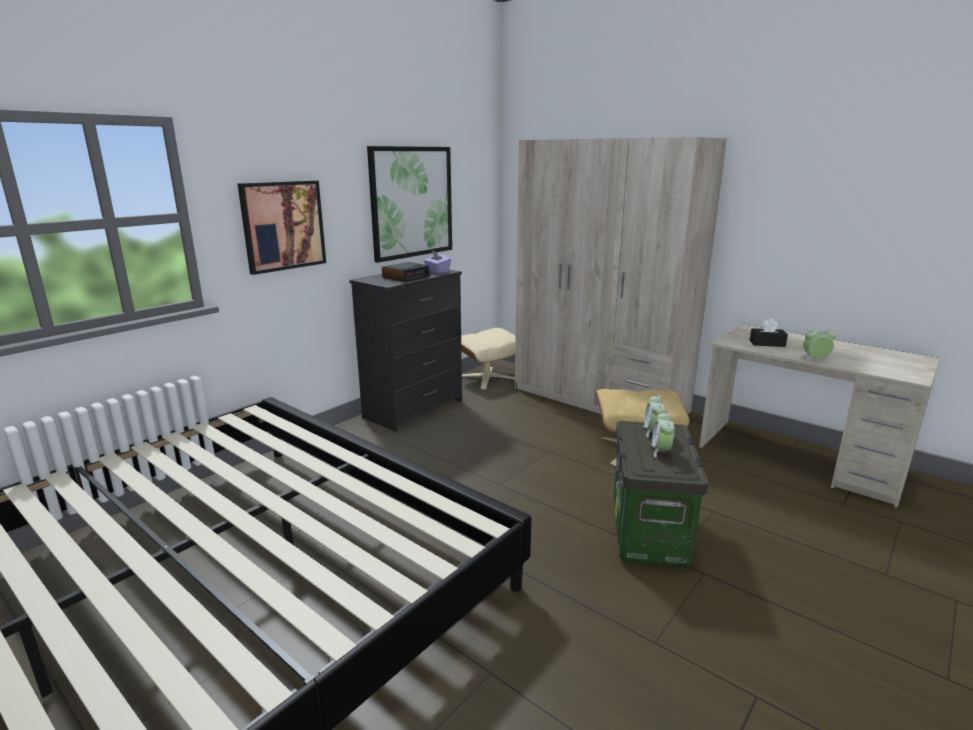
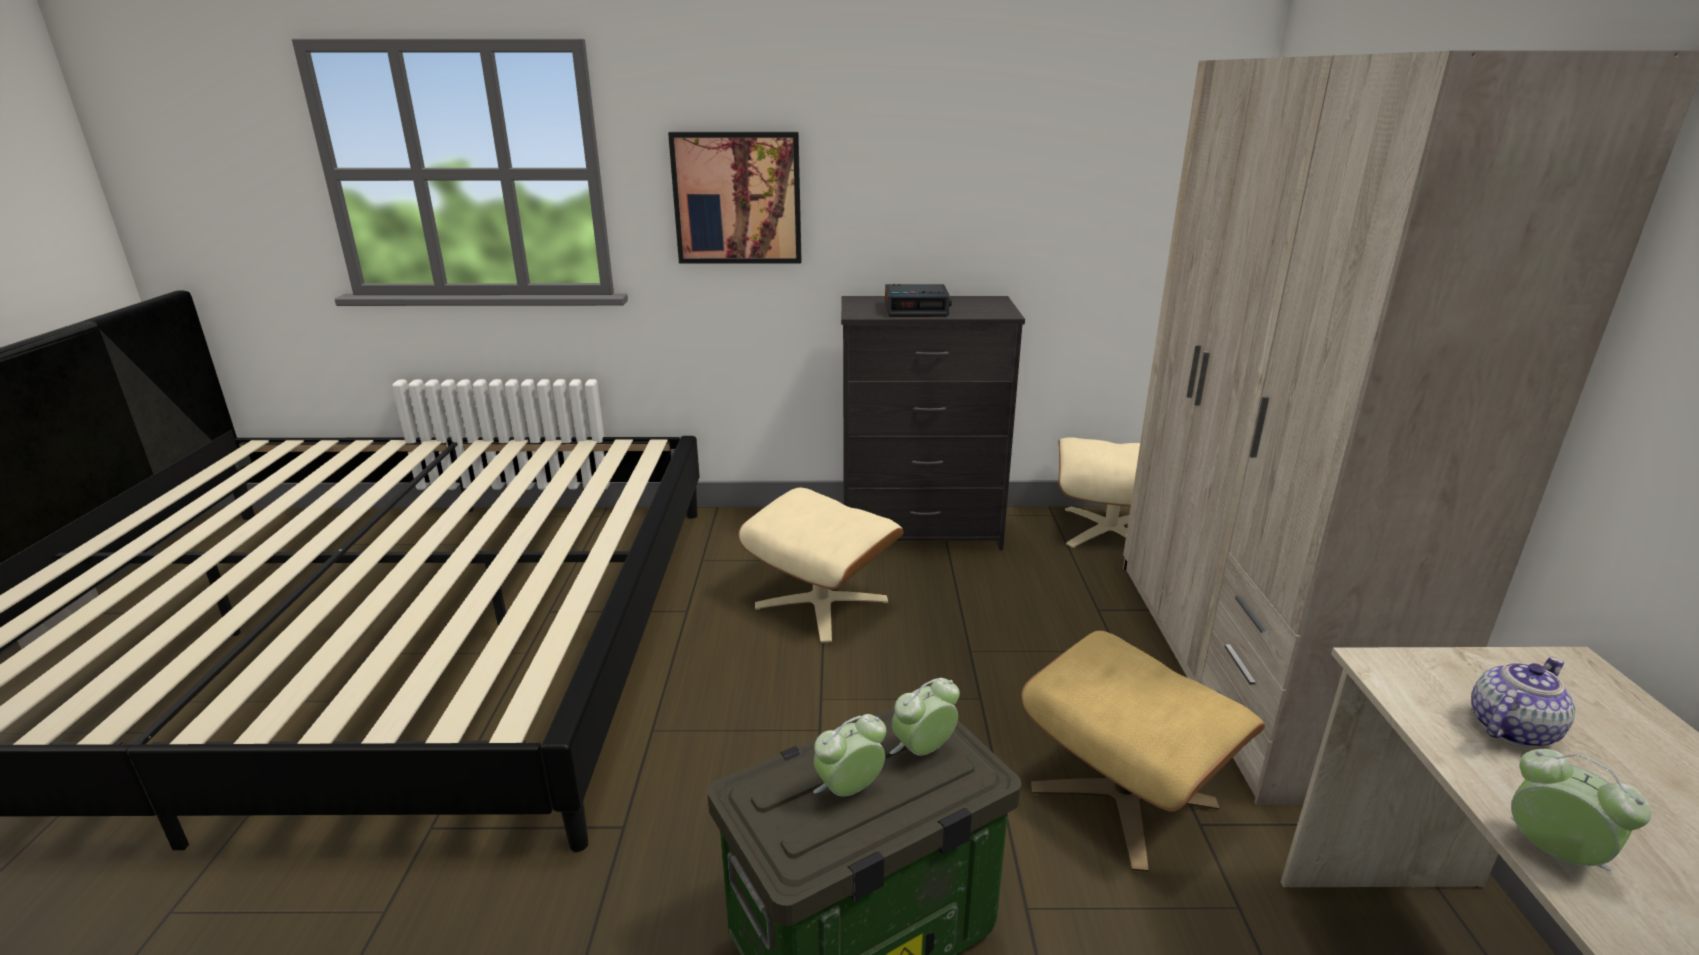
camera: 50 degrees right, 5 degrees up
(411, 202) = (999, 179): picture -> none
(429, 454) = (822, 603): none -> beige ottoman
(437, 271) = (987, 310): purple tissue box -> none
(767, 343) = (1510, 728): black tissue box -> teapot

